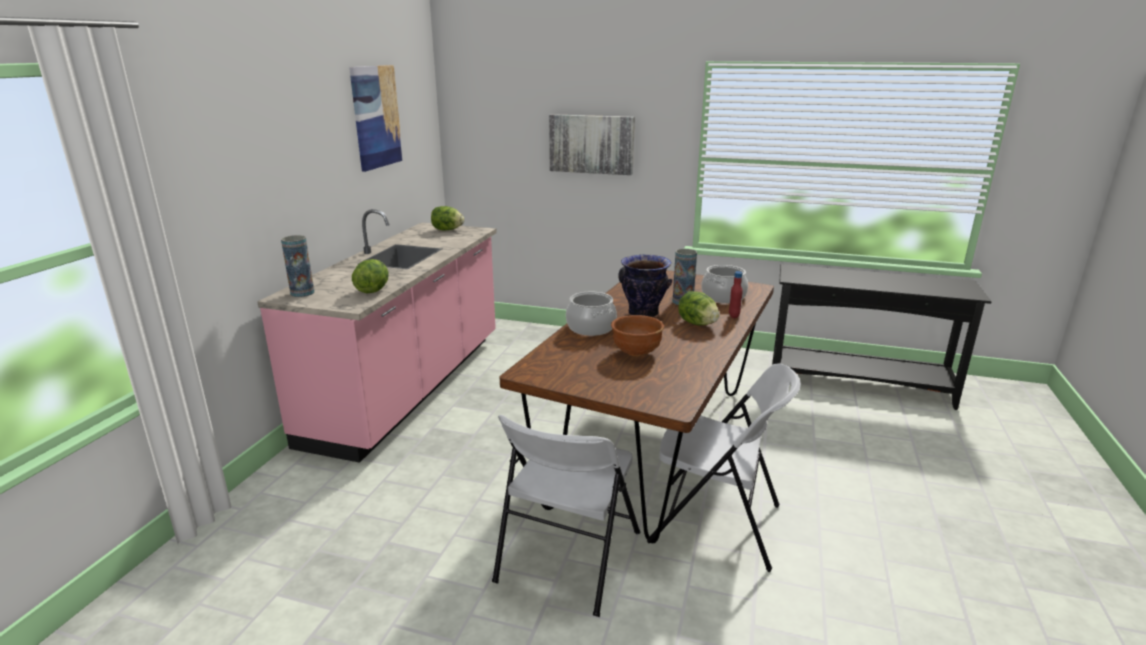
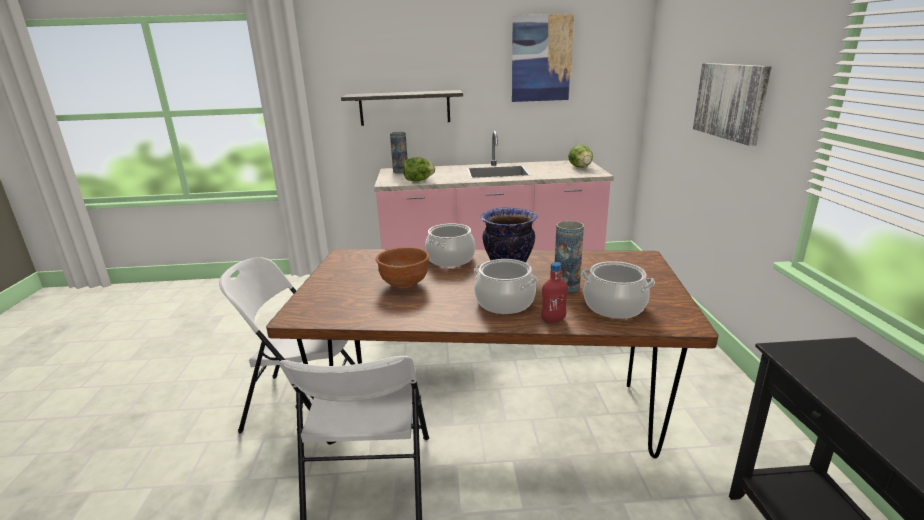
camera: 70 degrees right, 0 degrees up
(269, 202) = (404, 108): none -> shelf
(697, 324) = (505, 302): lettuce -> cooking pot

